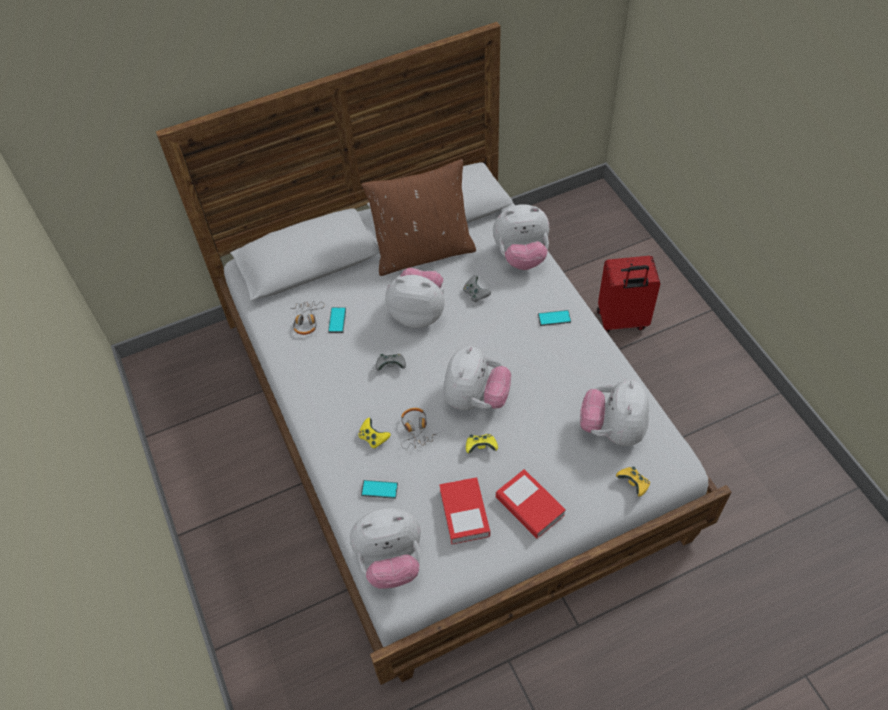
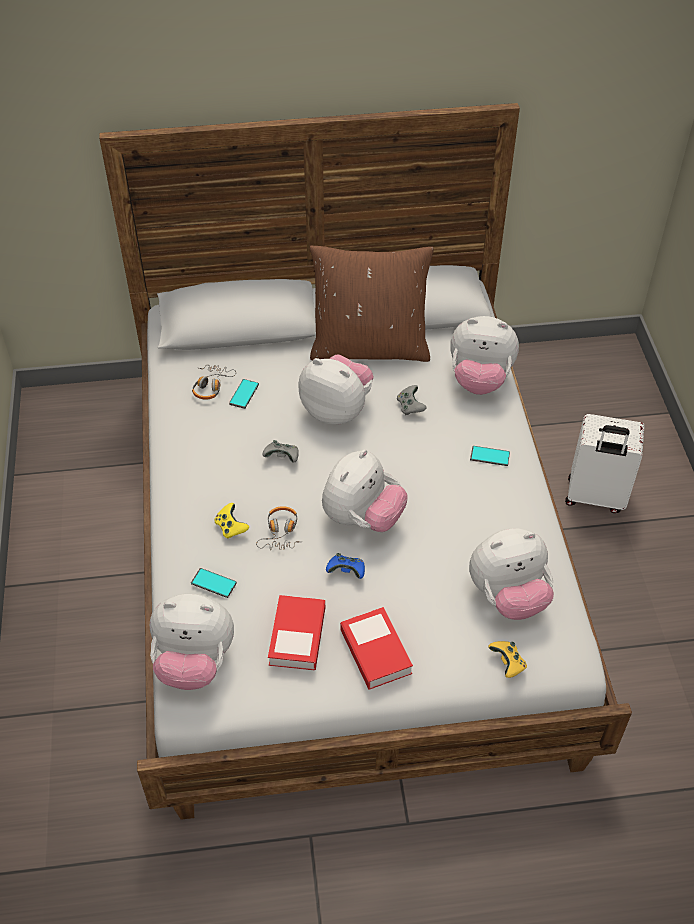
camera: 15 degrees right, 5 degrees down
(481, 447) = (346, 572): yellow game controller -> blue game controller
(612, 429) = (508, 596): plush toy -> plush toy turned 135 degrees counterclockwise
(622, 321) = (595, 497): red suitcase -> white suitcase

